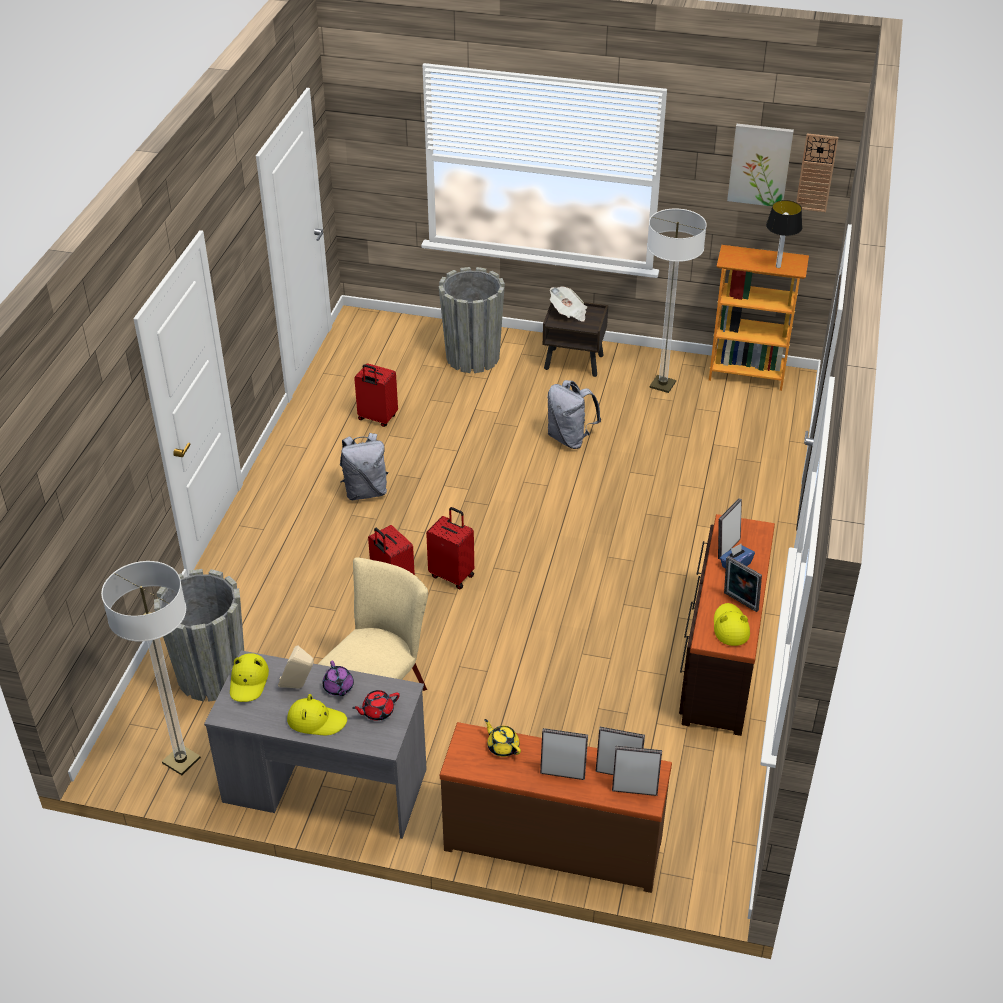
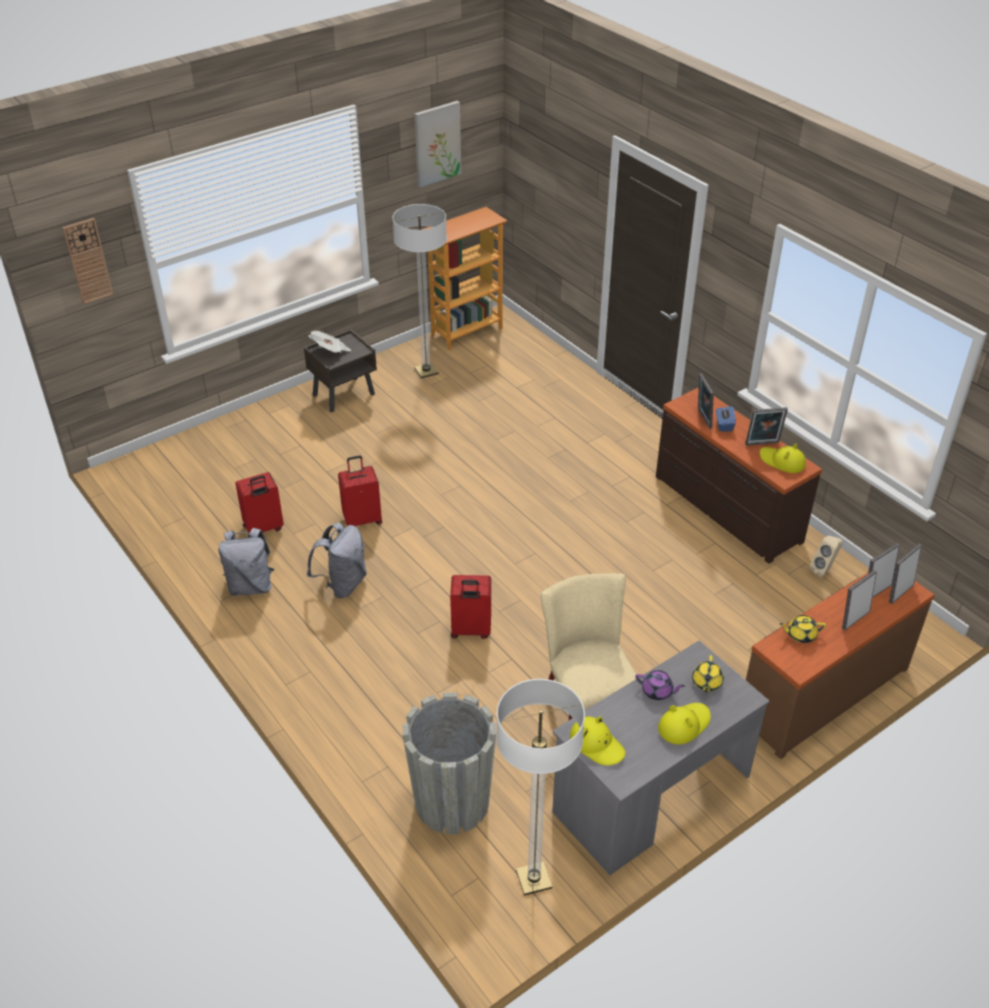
camera: 50 degrees left, 0 degrees up
(298, 686) = (633, 715): beige speaker -> beige speaker (824, 570)
(377, 712) = (706, 683): red teapot -> yellow teapot
(452, 575) = (497, 590): red suitcase -> red suitcase (362, 519)
(472, 357) = (265, 438): grey planter -> none
(570, 438) = (424, 445): grey backpack -> grey backpack (251, 586)
(778, 267) = (481, 223): table lamp -> none
(816, 172) = (478, 132): wall clock -> wall clock (88, 261)

